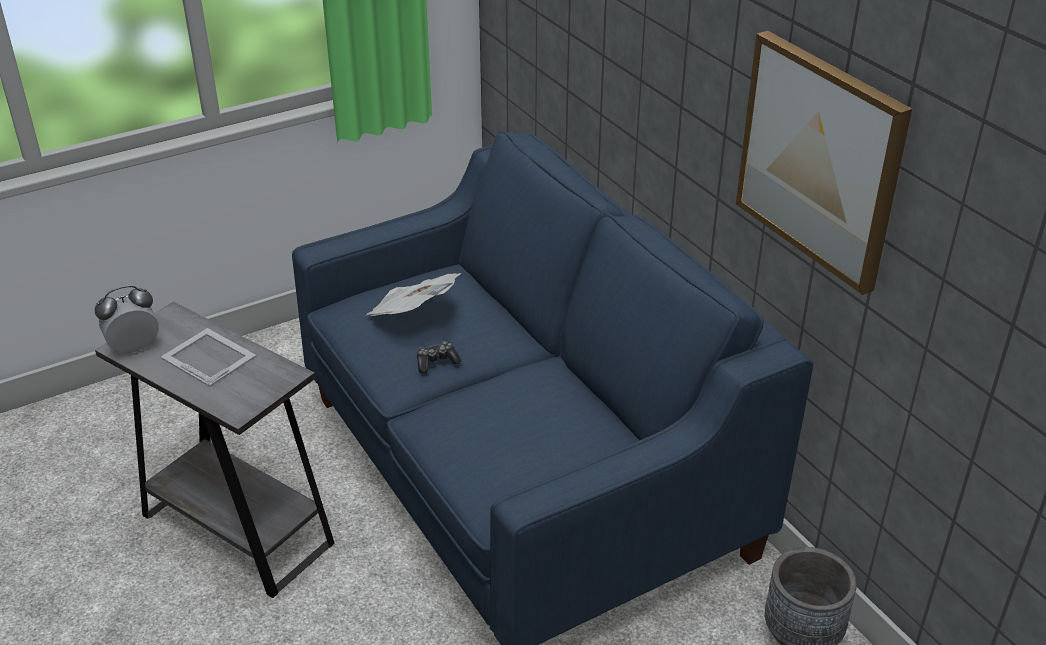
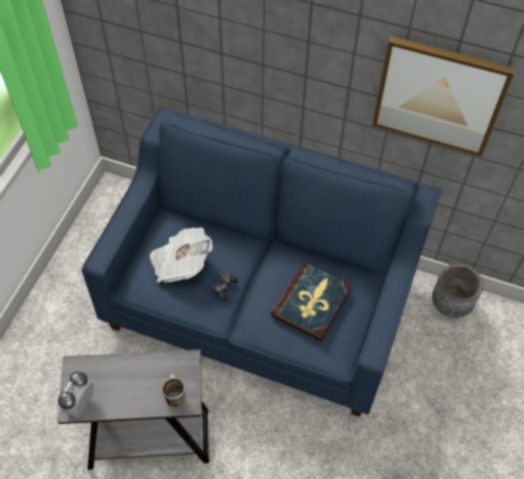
camera: 40 degrees left, 20 degrees up
(208, 356) = (131, 380): picture frame -> none
(232, 395) = (174, 395): none -> mug
(525, 432) = (312, 302): none -> book

